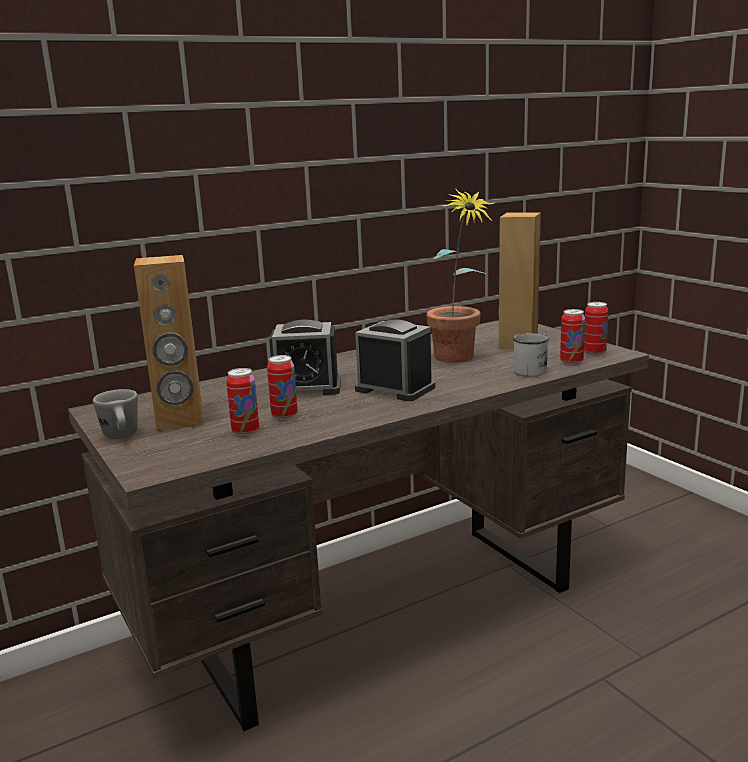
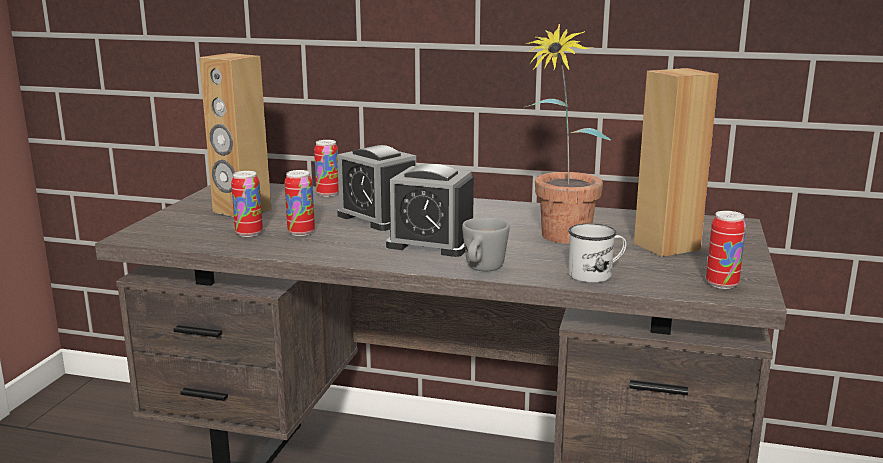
camera: 45 degrees right, 0 degrees up
(122, 437) = (187, 208): grey mug -> grey mug (482, 270)
(395, 389) = (431, 243): alarm clock -> alarm clock turned 120 degrees clockwise
(571, 362) = (664, 283): can -> can (328, 194)

